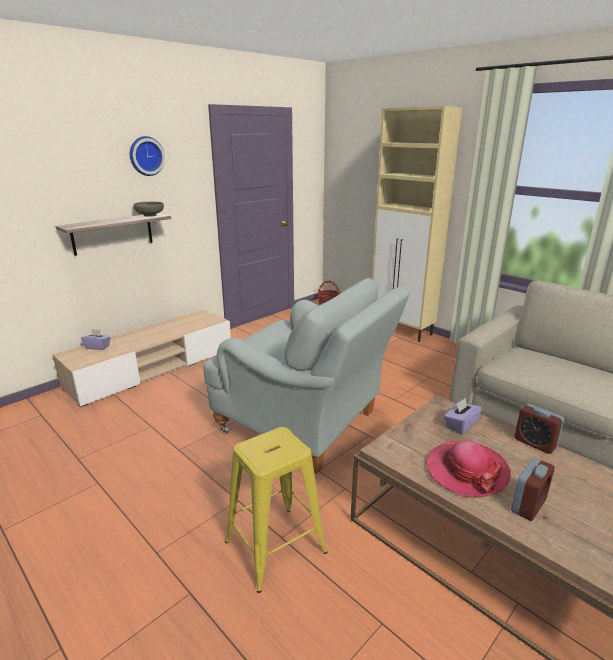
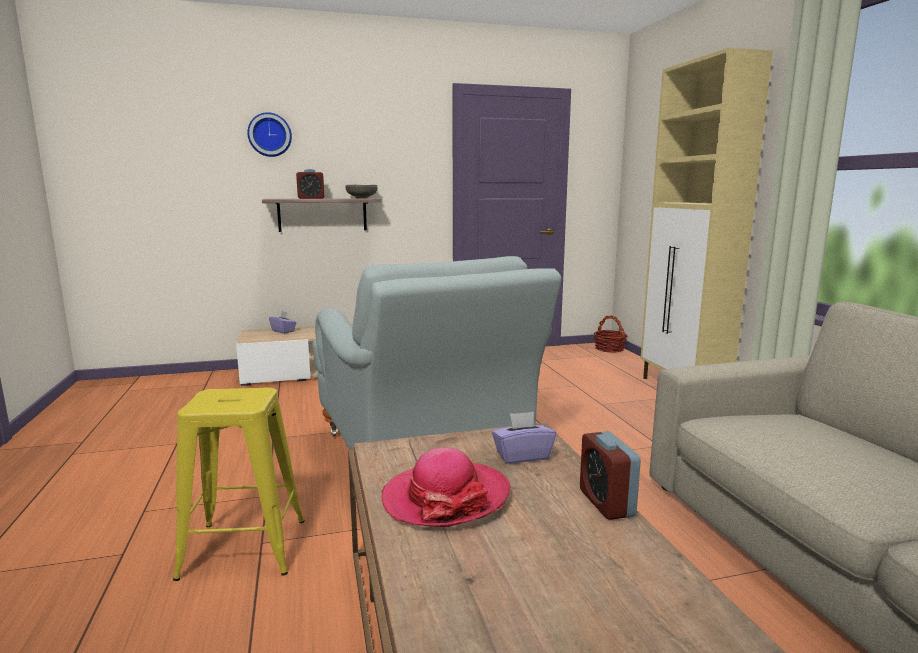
camera: 30 degrees right, 10 degrees down
(145, 156) = (369, 136): wall clock -> wall clock (270, 135)
(528, 505) = (468, 559): alarm clock -> alarm clock (311, 198)

